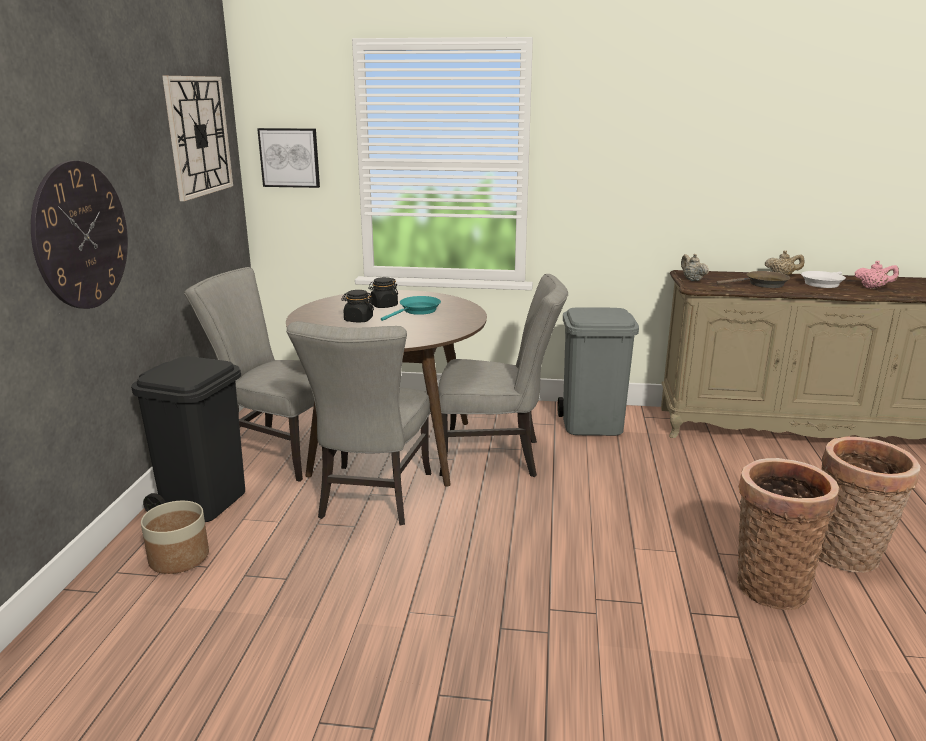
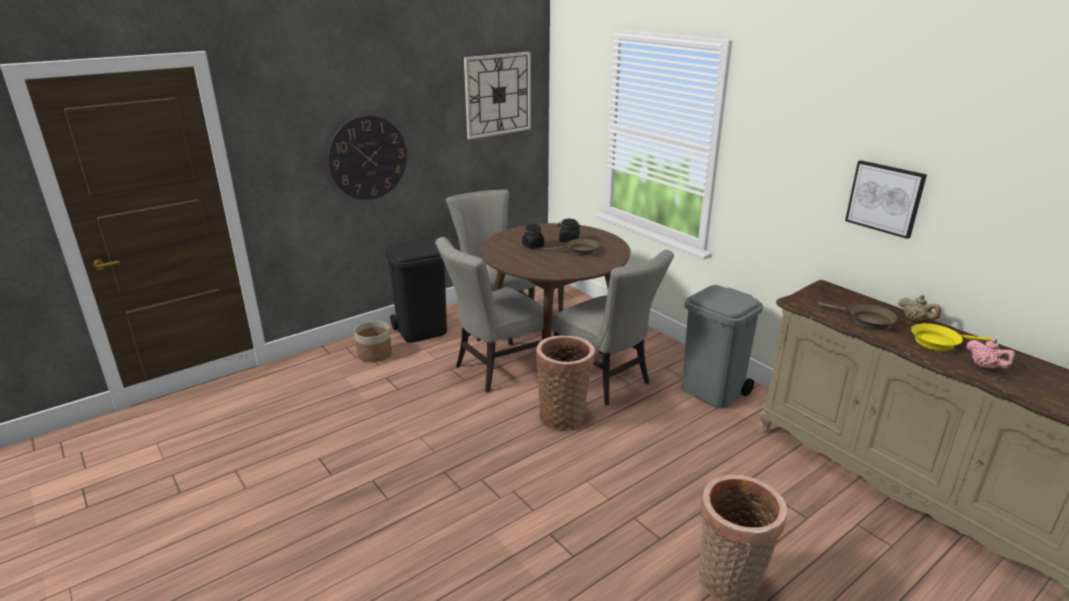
camera: 45 degrees right, 5 degrees up
(289, 157) = (573, 113): picture -> picture (885, 198)
(417, 311) = (579, 251): turquoise frying pan -> brown frying pan
(692, 280) = (809, 294): beige teapot -> none
(769, 584) = (631, 556): basket -> basket (563, 416)
(822, 283) = (938, 342): white frying pan -> yellow frying pan

